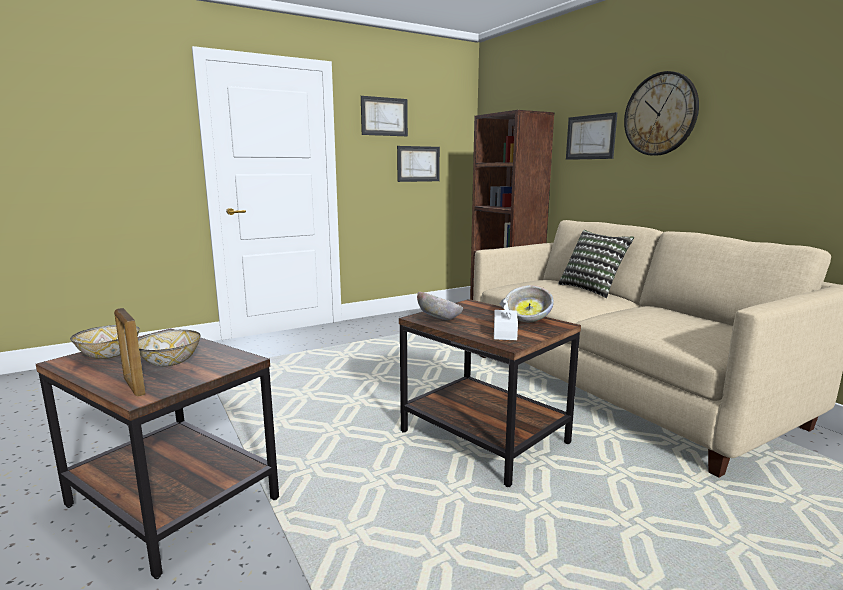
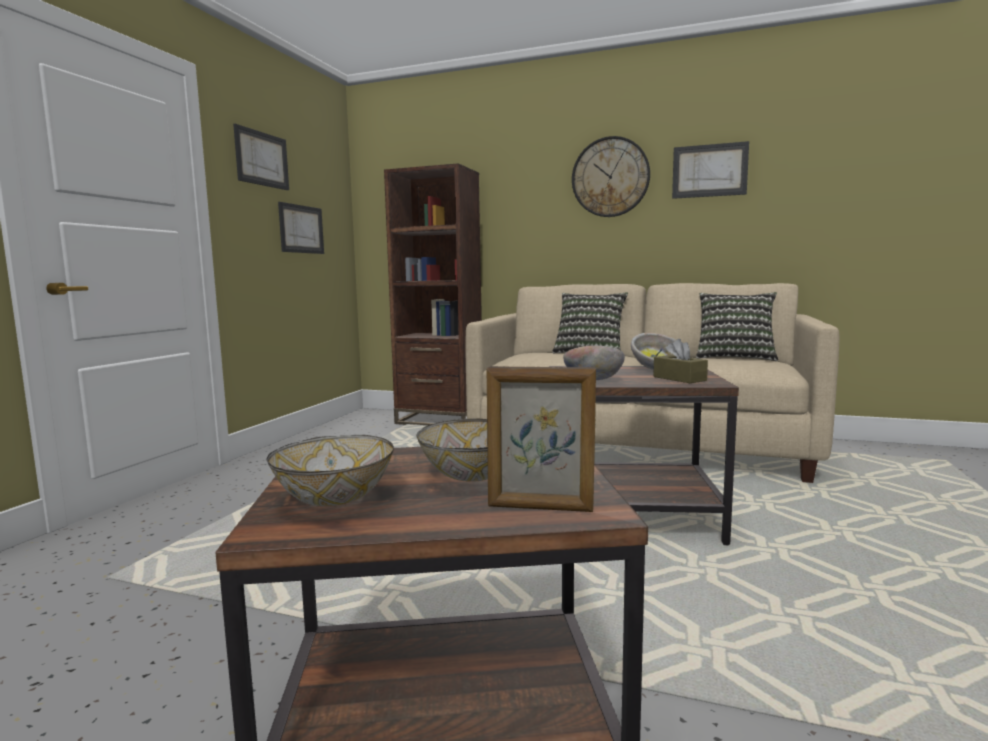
camera: 40 degrees left, 5 degrees down
(505, 333) = (679, 378): white tissue box -> brown tissue box
(590, 137) = (529, 200): picture -> picture (709, 170)
(718, 322) = (734, 357): none -> pillow

